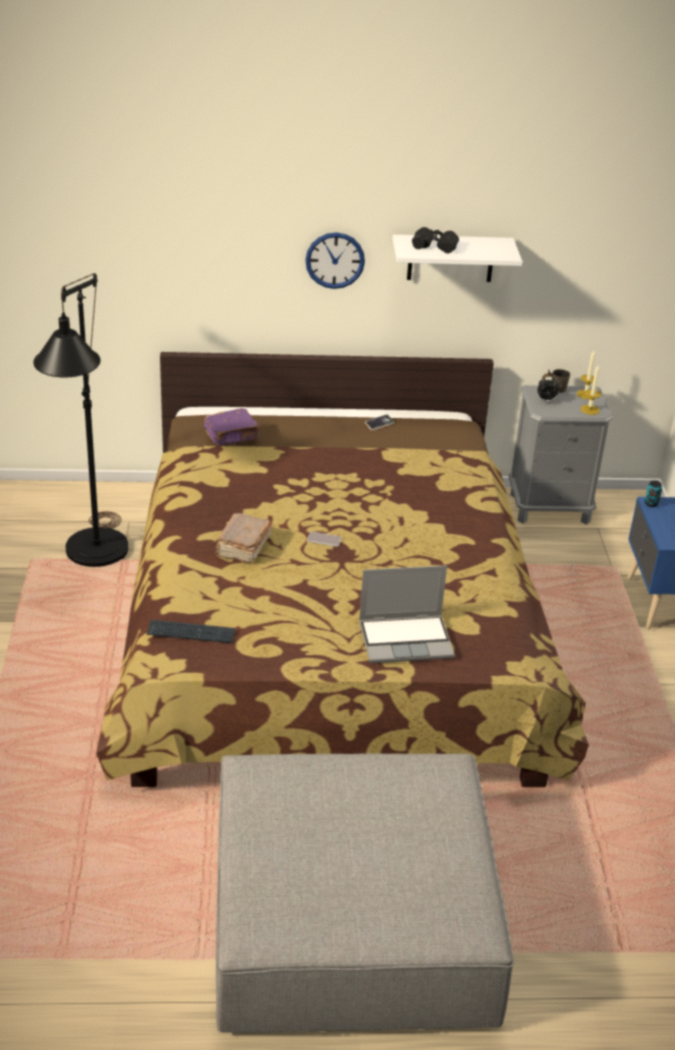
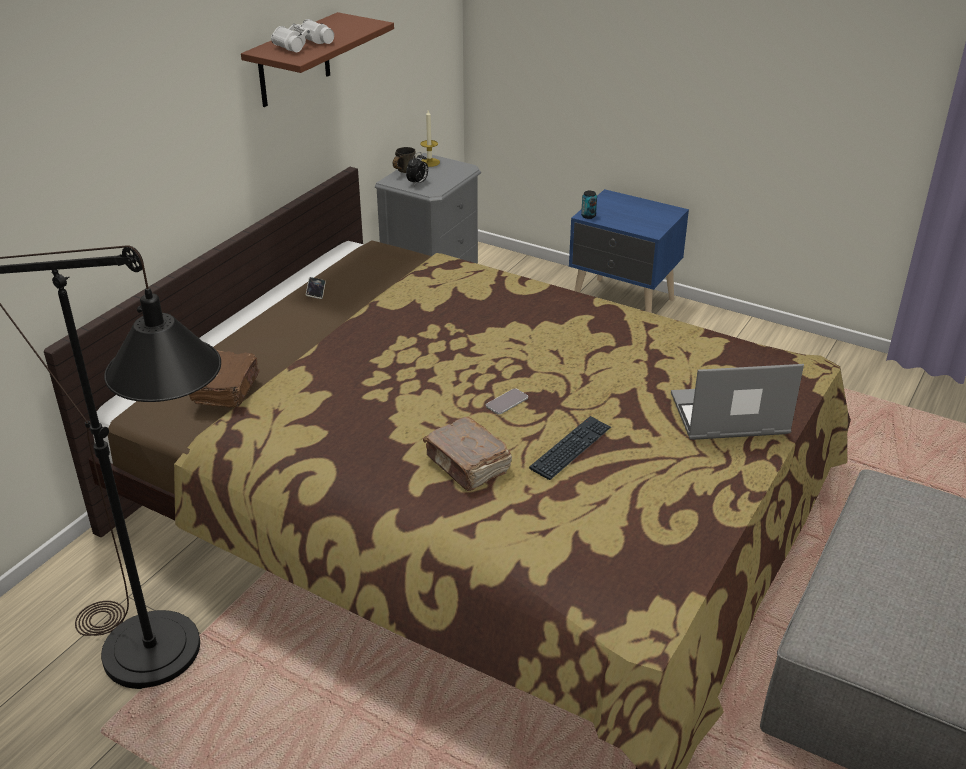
camera: 55 degrees left, 0 degrees up
(191, 633) = (609, 571): keyboard -> keyboard (571, 449)
(232, 436) = (226, 390): purple book -> brown book
(335, 260) = (194, 114): wall clock -> none
(406, 639) = (728, 416): laptop -> laptop turned 120 degrees counterclockwise
(435, 246) = (301, 44): black binoculars -> white binoculars
(450, 258) = (294, 61): white shelf -> brown shelf
(589, 409) = (456, 170): candle -> none

